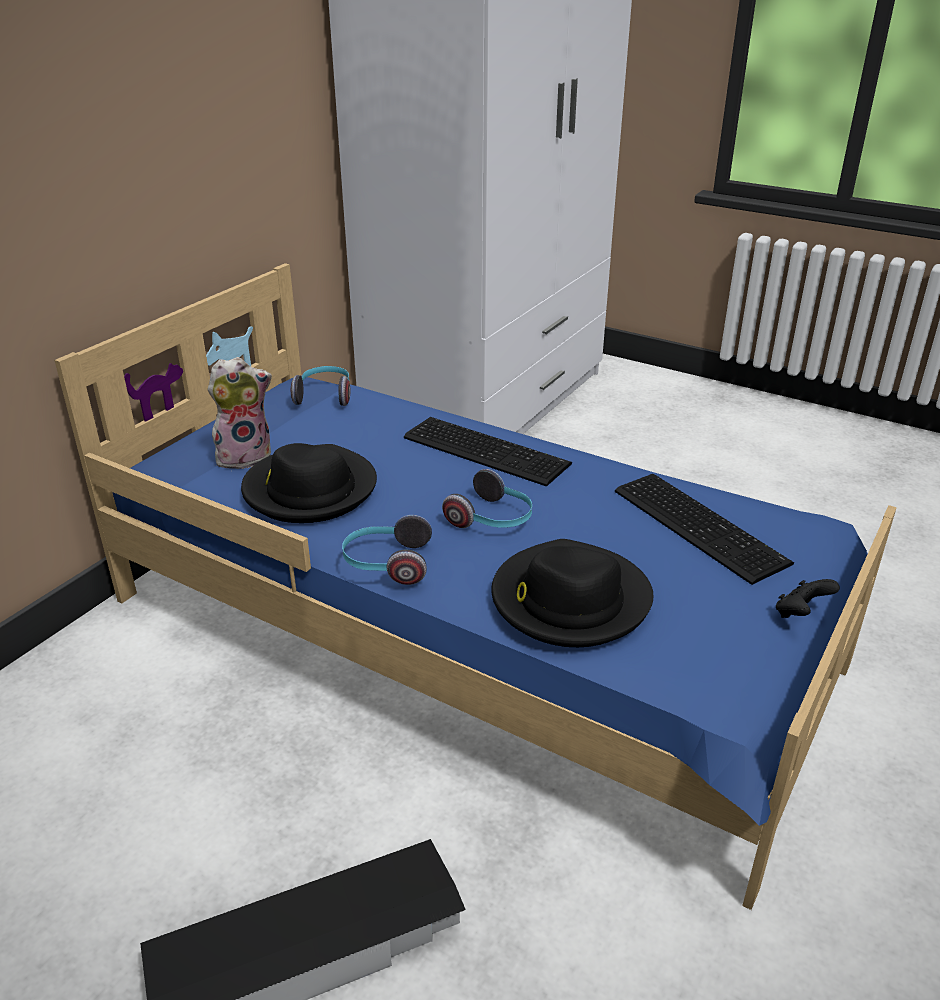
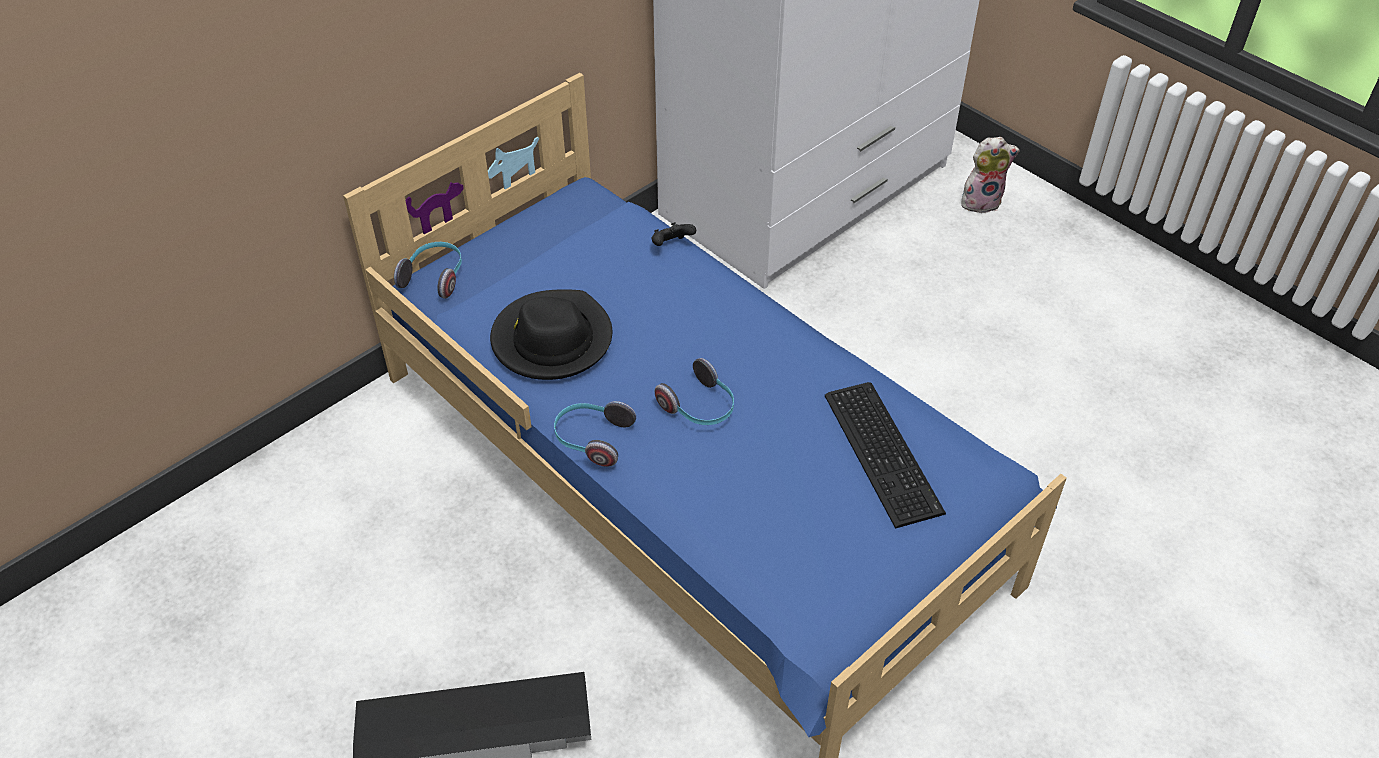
camera: 15 degrees right, 15 degrees up
(245, 456) = (506, 286): plush toy -> plush toy (981, 201)
(325, 395) = (599, 216): headphones -> headphones (435, 277)
(485, 449) = (726, 318): keyboard -> none
(569, 600) = (730, 510): black hat -> none
(800, 614) = (921, 568): black game controller -> black game controller (671, 245)

